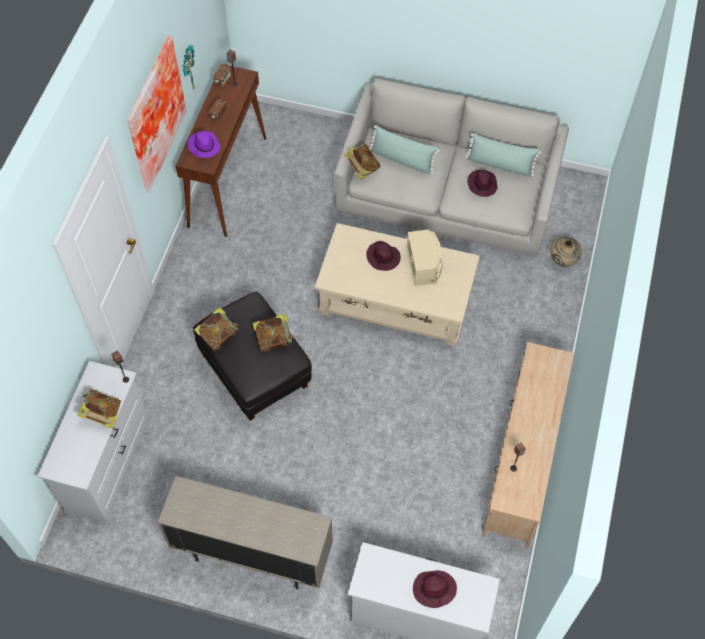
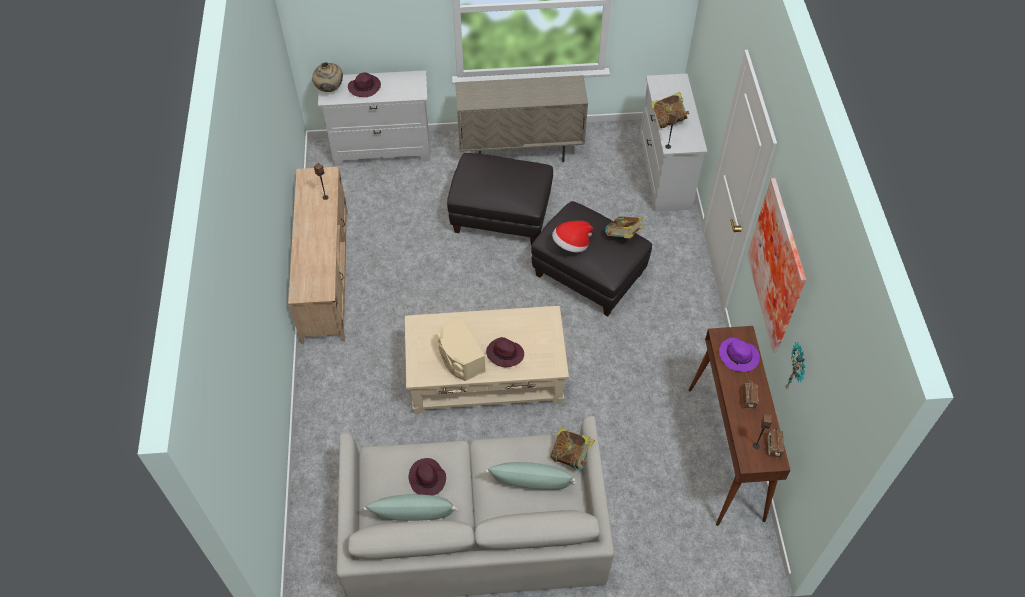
camera: 160 degrees right, 5 degrees down
(274, 339) = (571, 244): book -> hat
(312, 470) = (501, 216): none -> black ottoman
(562, 260) = (321, 478): beige vase -> beige vase (330, 90)

